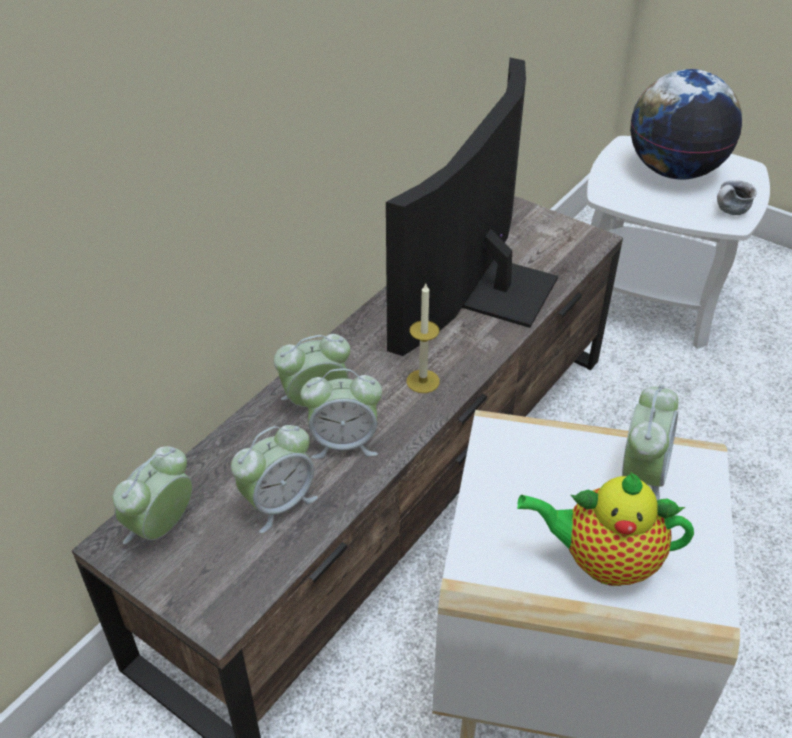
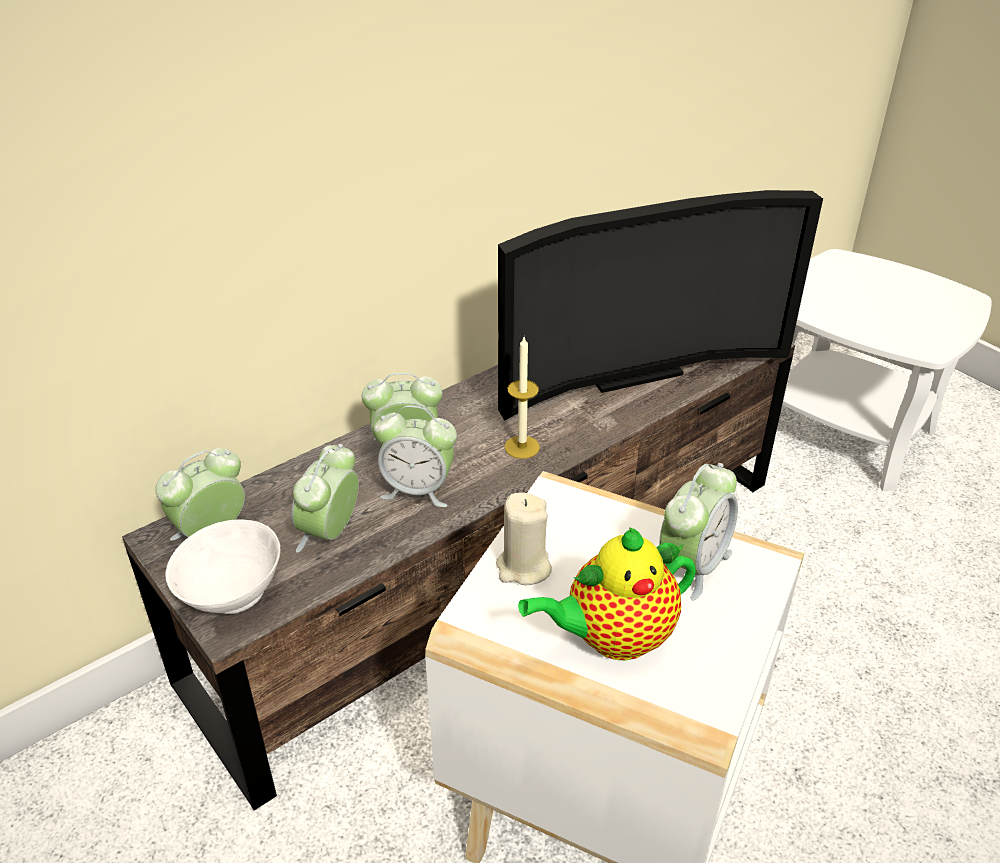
camera: 15 degrees right, 5 degrees down
(208, 587) = (230, 595): none -> white bowl
(278, 503) = (330, 533): alarm clock -> alarm clock turned 135 degrees clockwise
(489, 285) = (629, 369): television -> television turned 150 degrees counterclockwise
(498, 509) = (523, 567): none -> beige candle
(602, 561) = (612, 638): teapot -> teapot turned 45 degrees counterclockwise
(674, 171) = (881, 290): globe -> none
(729, 213) = (929, 339): mug -> none

